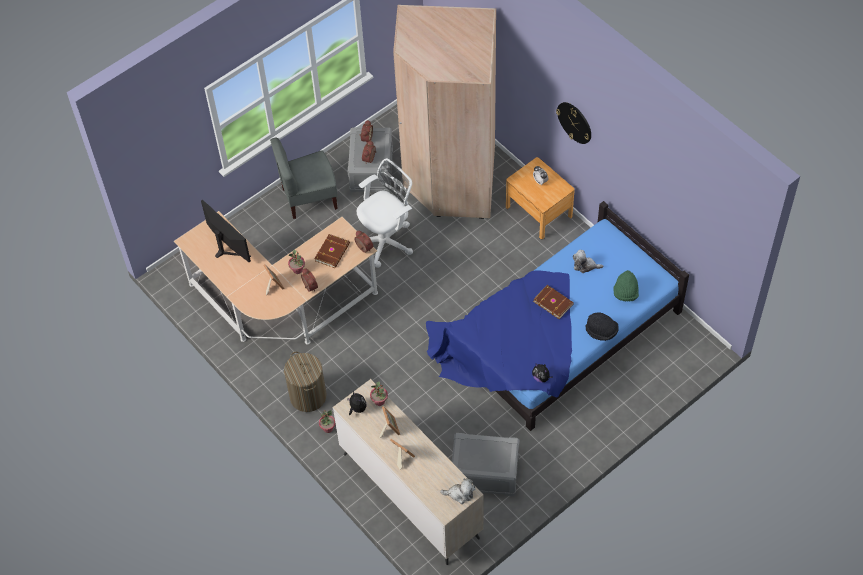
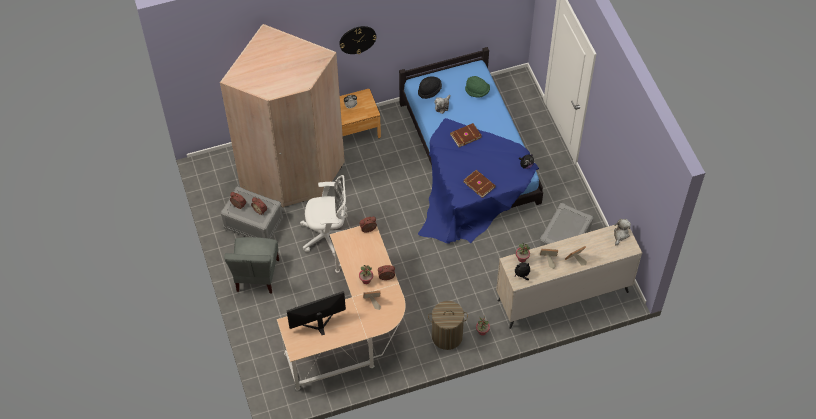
camera: 70 degrees left, 0 degrees up
(333, 252) = (361, 251): brown book -> brown book (479, 184)
(386, 241) = (328, 236): white office chair -> white office chair turned 105 degrees clockwise
(601, 331) = (503, 117): black hat -> black hat (429, 90)

